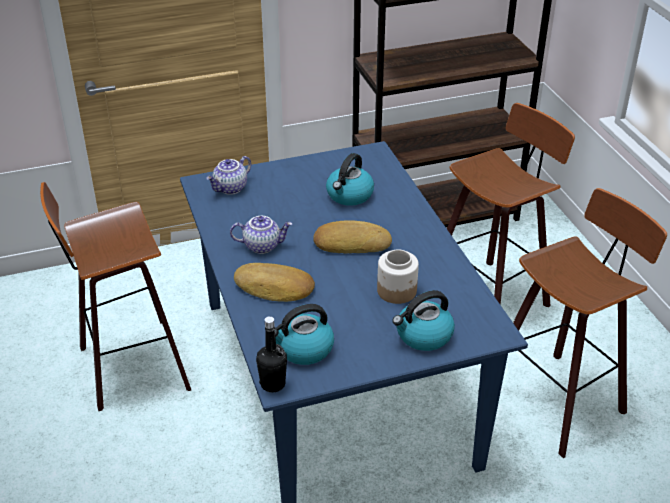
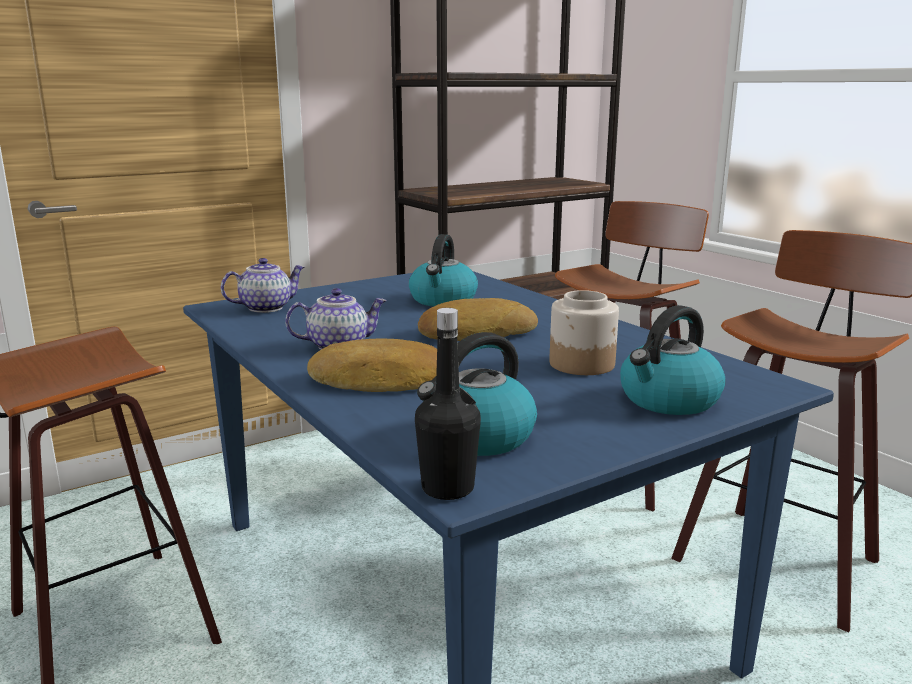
camera: 15 degrees left, 20 degrees down
(231, 188) = (266, 307): teapot -> teapot turned 150 degrees counterclockwise

